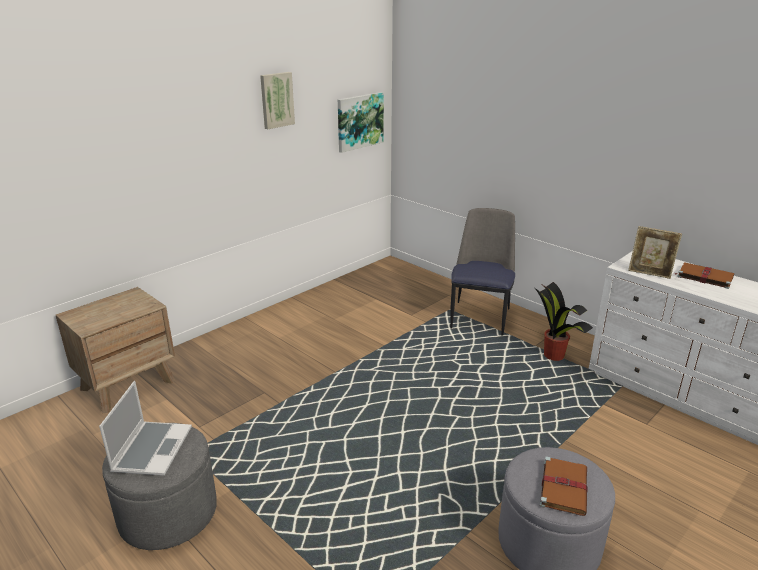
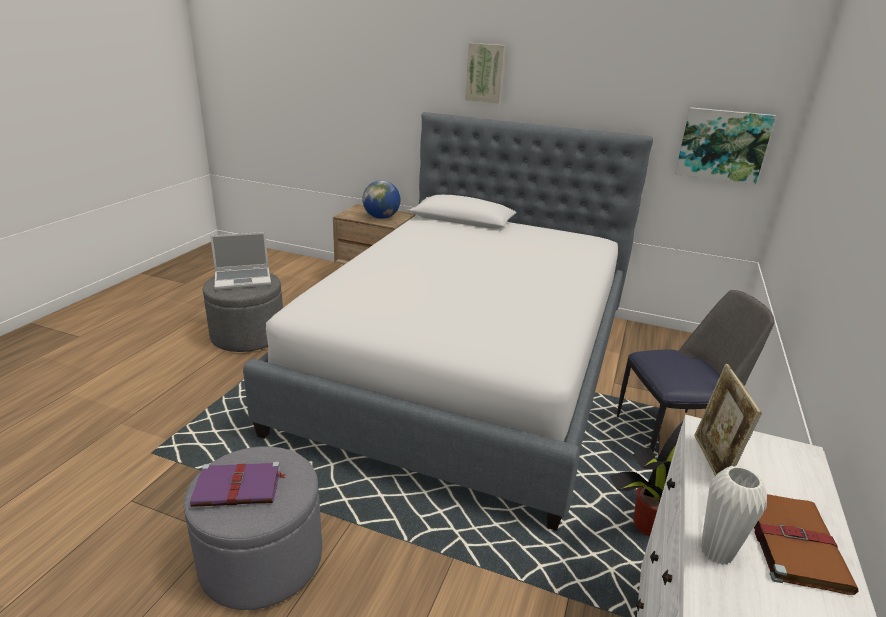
camera: 65 degrees right, 0 degrees up
(126, 307) = (381, 217): none -> globe
(276, 100) = (597, 87): picture -> picture (485, 73)
(348, 371) = (468, 367): none -> bed
(563, 486) = (239, 487): brown book -> purple book
(713, 294) = (716, 552): none -> white vase

